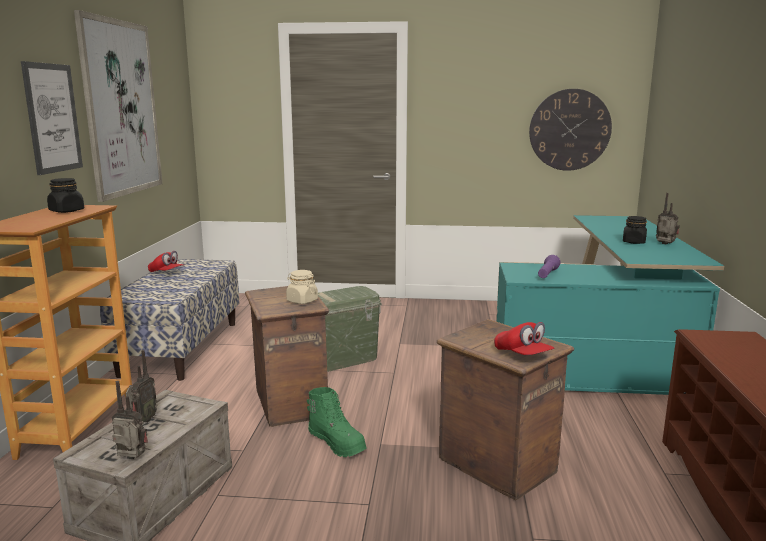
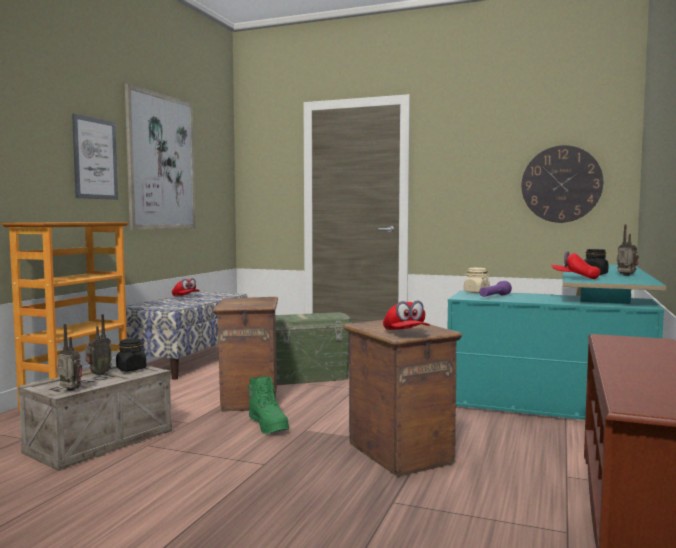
camera: 15 degrees right, 10 degrees down
(67, 211) = (87, 222): black jar -> black jar (131, 369)
(302, 301) = (258, 303): beige jar -> beige jar (476, 292)
(627, 253) = (574, 278): none -> red cap

